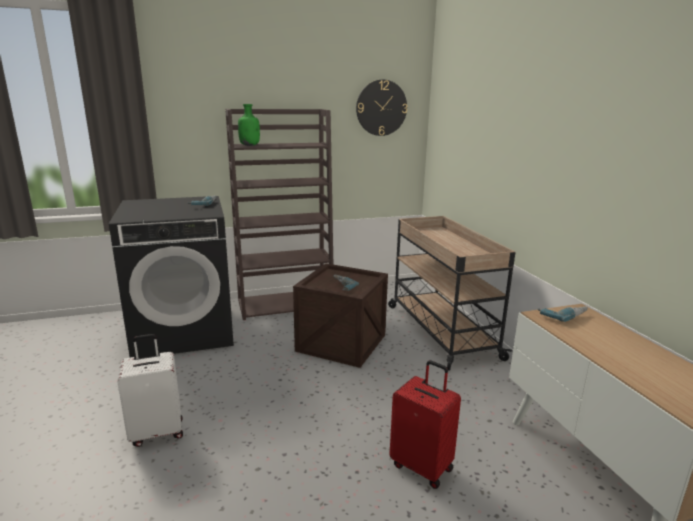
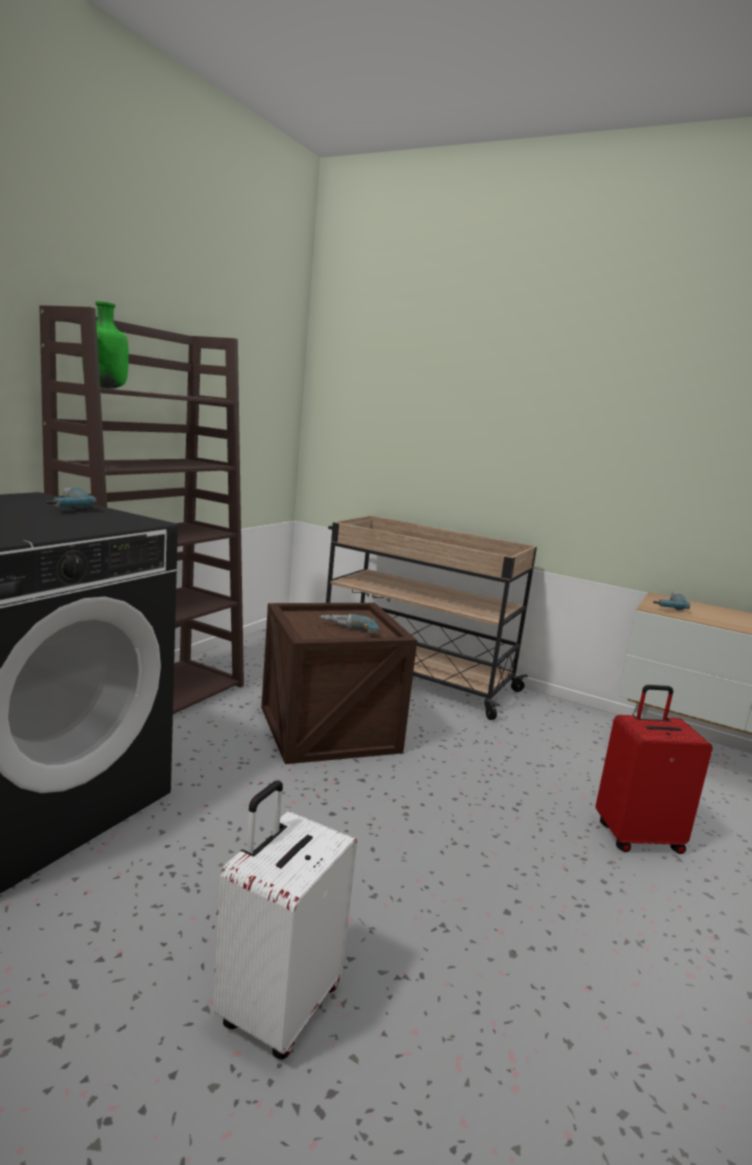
camera: 45 degrees left, 5 degrees down
(381, 108) = (258, 349): wall clock -> none

